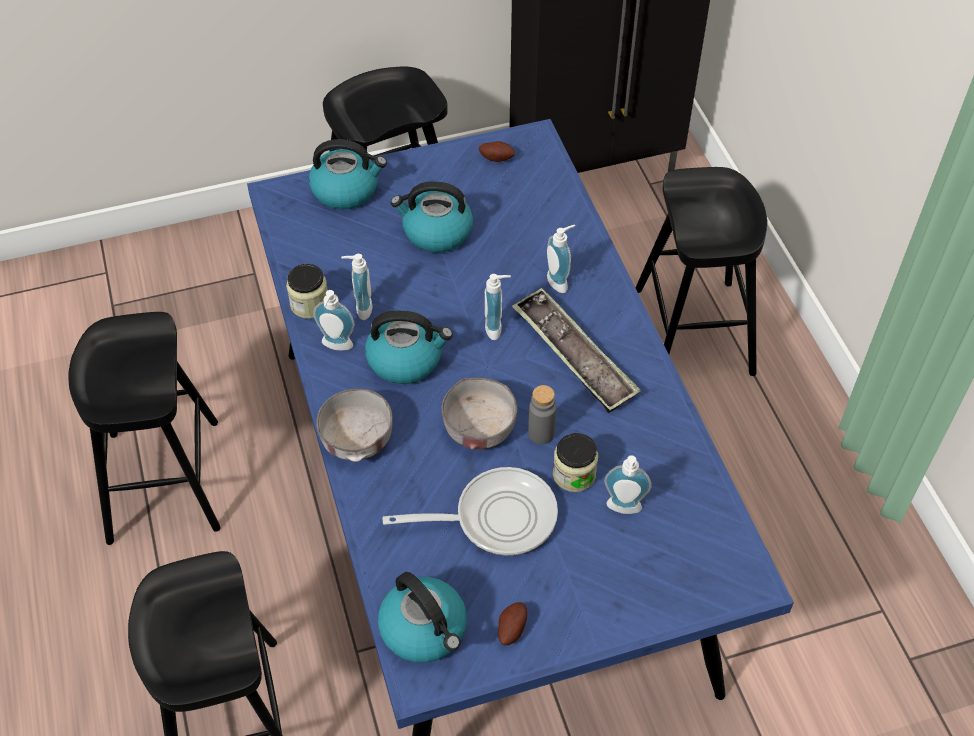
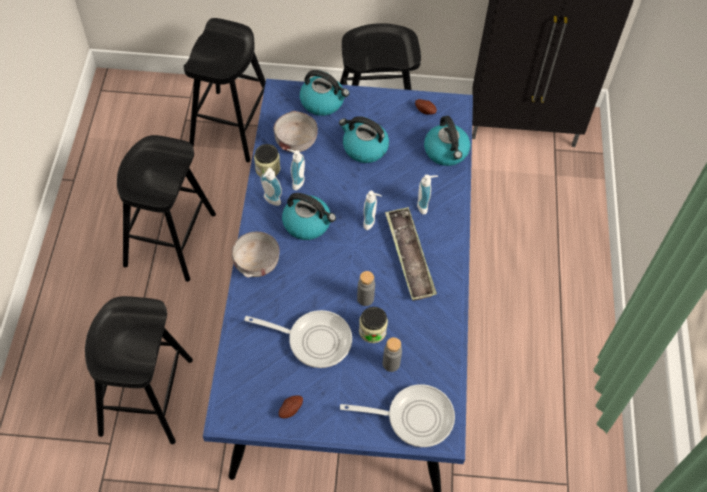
camera: 20 degrees right, 5 degrees up
(425, 629) = (242, 390): kettle -> kettle (446, 152)
(479, 427) = (330, 281): grey bowl -> grey bowl (295, 141)
(623, 510) = (391, 364): soap dispenser -> grey bottle
(693, 330) = (535, 259): black stool -> black stool (232, 125)
(693, 572) = (414, 417): none -> frying pan

